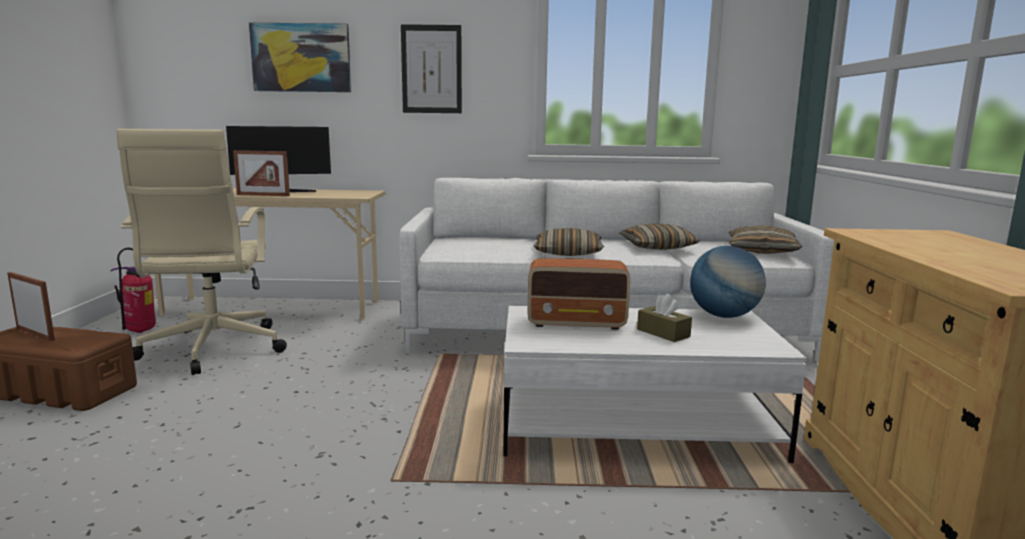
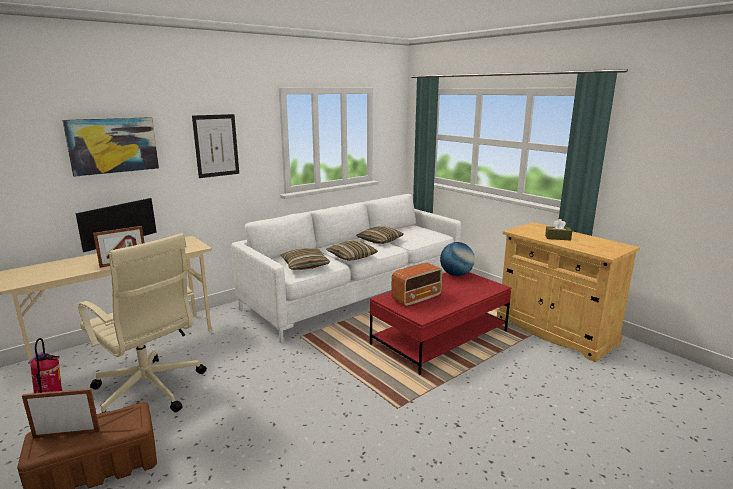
camera: 40 degrees left, 5 degrees up
(635, 424) = (440, 337): white coffee table -> red coffee table
(663, 333) = (454, 292): brown tissue box -> brown tissue box (557, 238)
(761, 250) = (424, 232): pillow -> pillow (305, 265)

